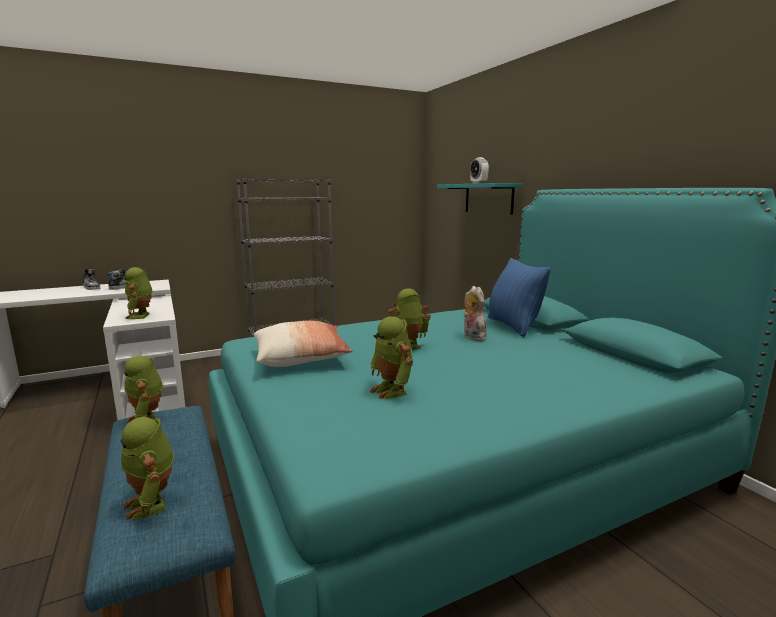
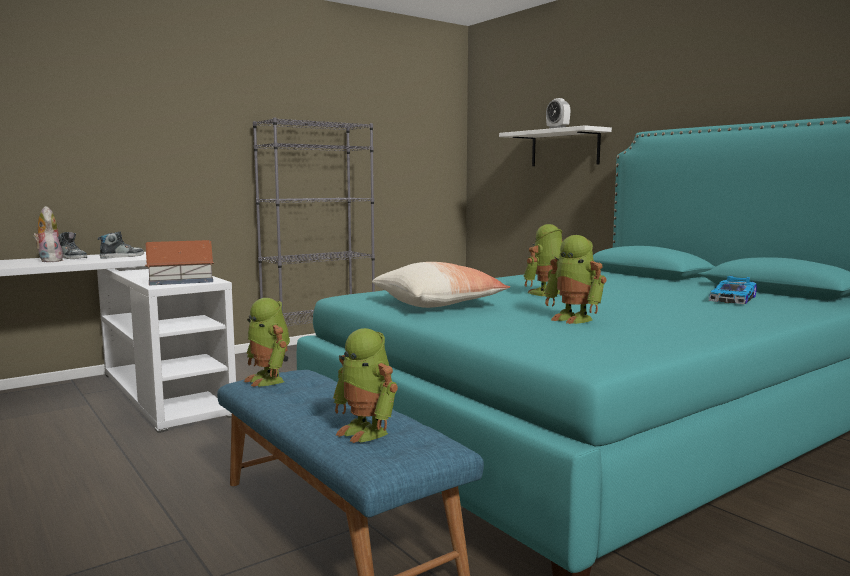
camera: 10 degrees left, 5 degrees down
(141, 316) = (181, 281): toy robot -> toy house
(472, 337) = (604, 286): plush toy -> plush toy (49, 261)
(488, 198) = (565, 148): turquoise shelf -> white shelf
(513, 326) = (637, 278): blue pillow -> none
(574, 365) = (734, 299): none -> toy car

